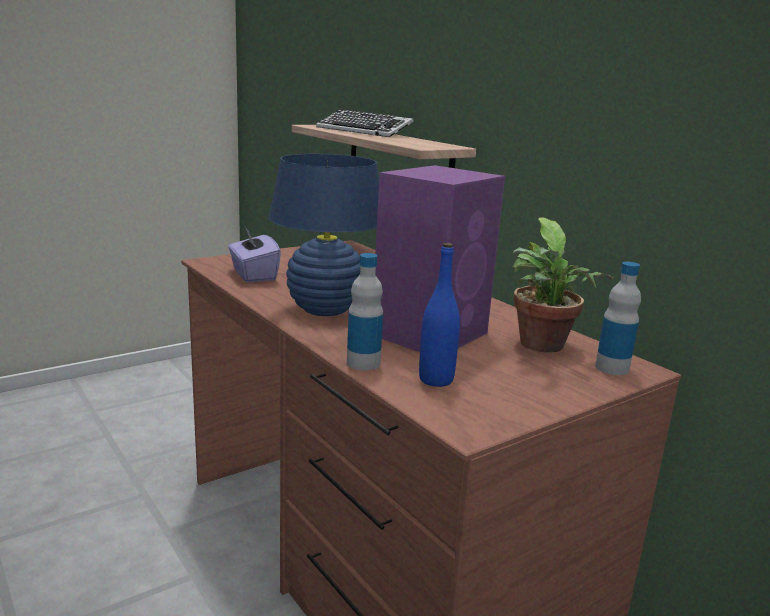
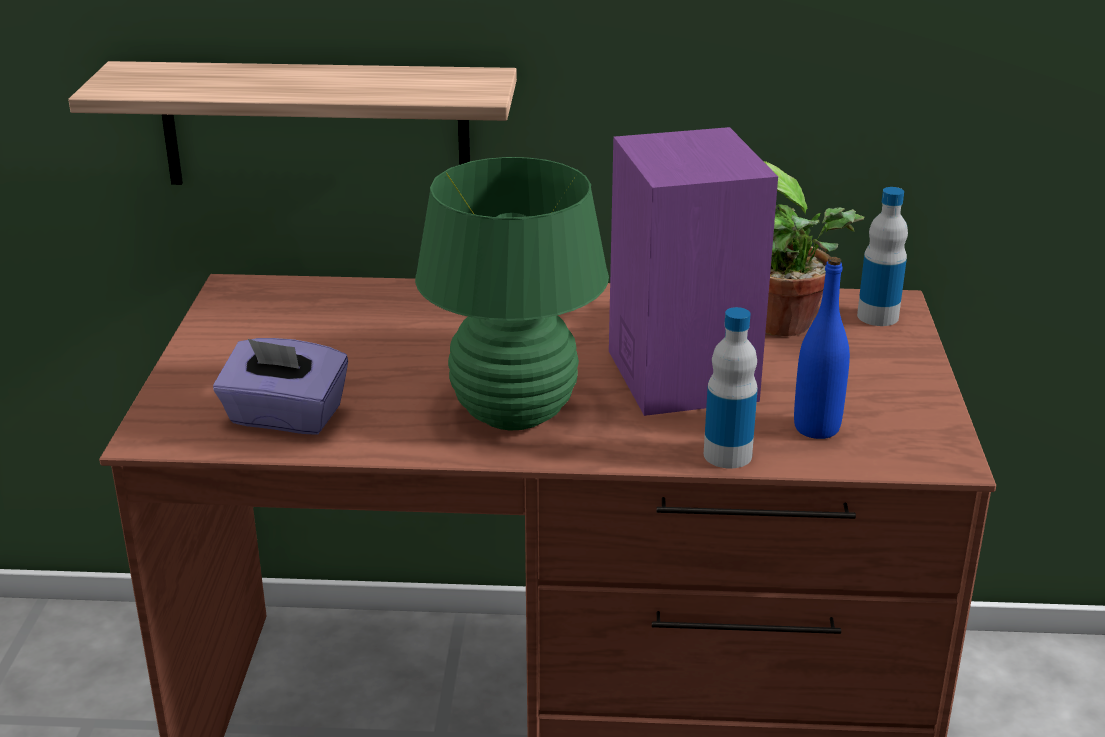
camera: 50 degrees left, 10 degrees up
(325, 309) = (514, 413): blue table lamp -> green table lamp
(363, 131) = (242, 75): keyboard -> none

